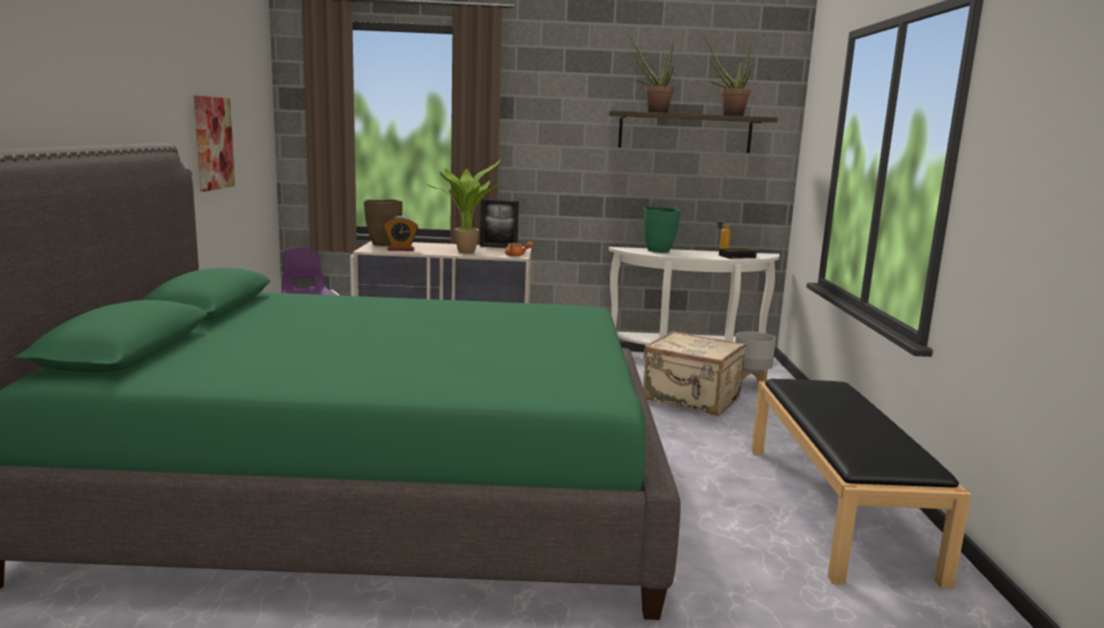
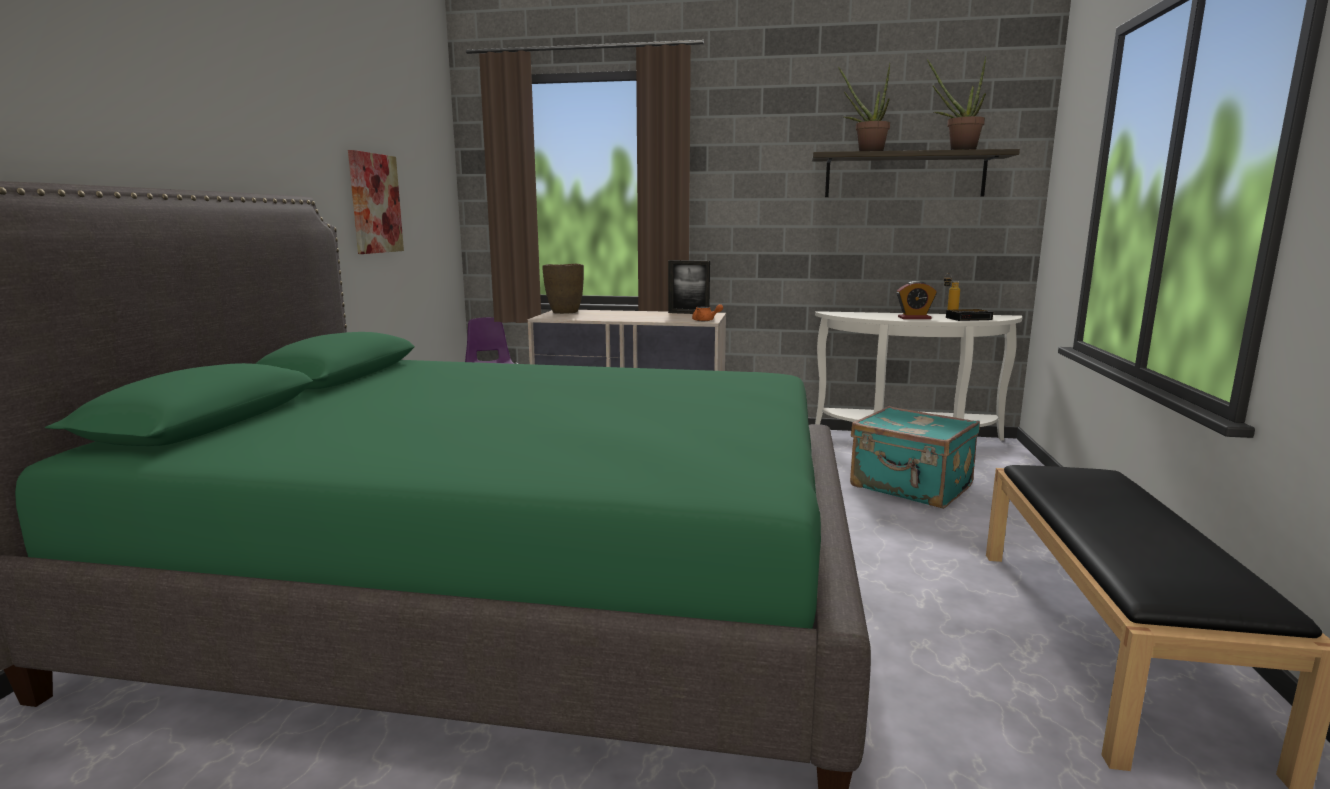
camera: 10 degrees right, 0 degrees up
(401, 249) = (580, 316): alarm clock -> alarm clock (914, 318)
(466, 252) = (650, 318): potted plant -> none
(659, 251) = (873, 314): green vase -> none
(691, 399) = (910, 487): beige suitcase -> turquoise suitcase
(749, 386) = (984, 473): grey planter -> none

